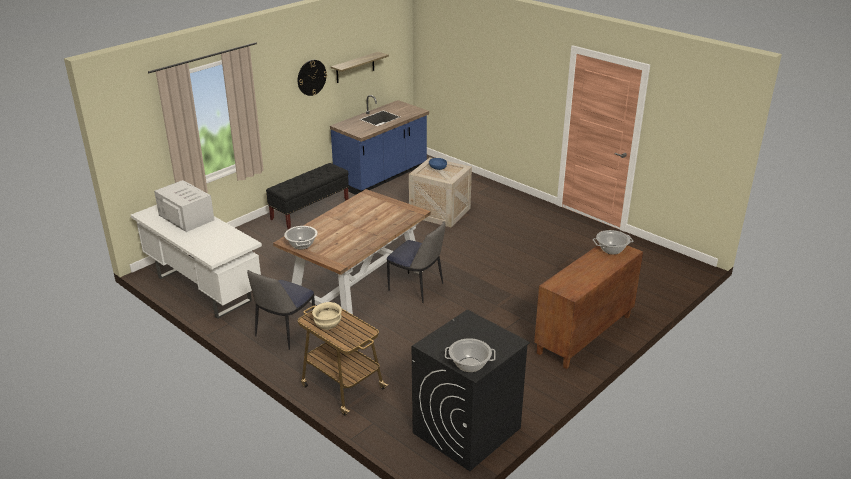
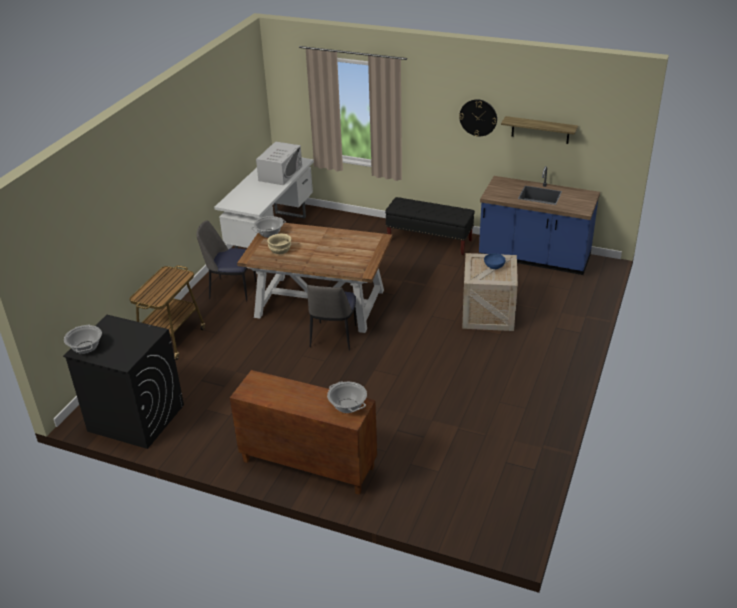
camera: 70 degrees right, 5 degrees up
(327, 324) = (163, 281): beige bowl -> beige bowl (280, 250)

